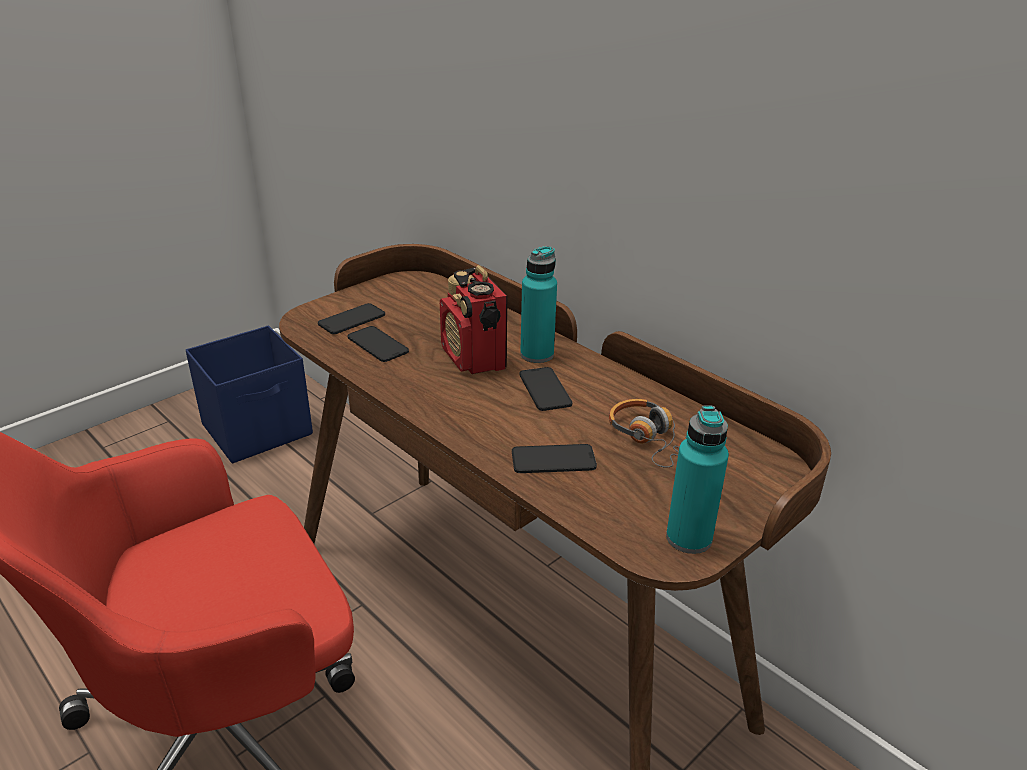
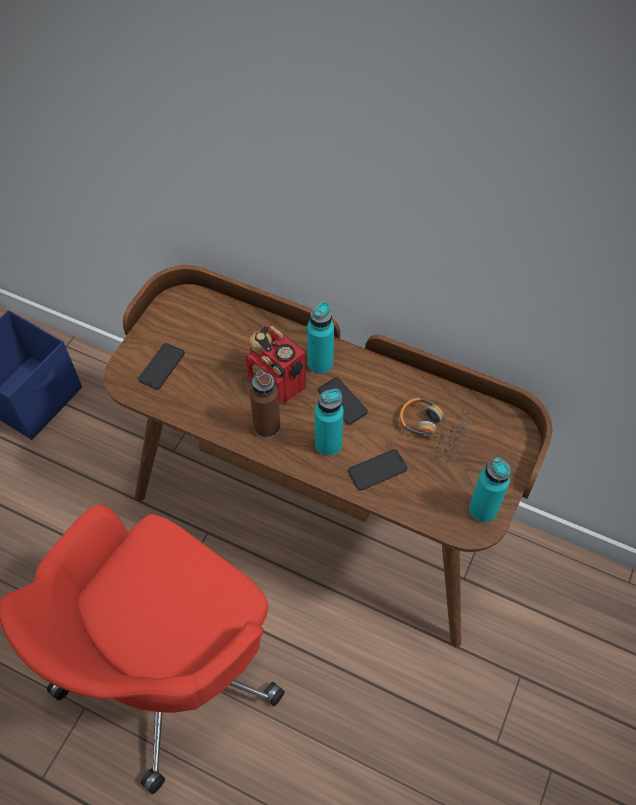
camera: 20 degrees left, 25 degrees up
(377, 344) = (198, 390): phone -> none
(435, 389) = (267, 427): none -> brown bottle
(502, 421) = (328, 444): none -> turquoise bottle

